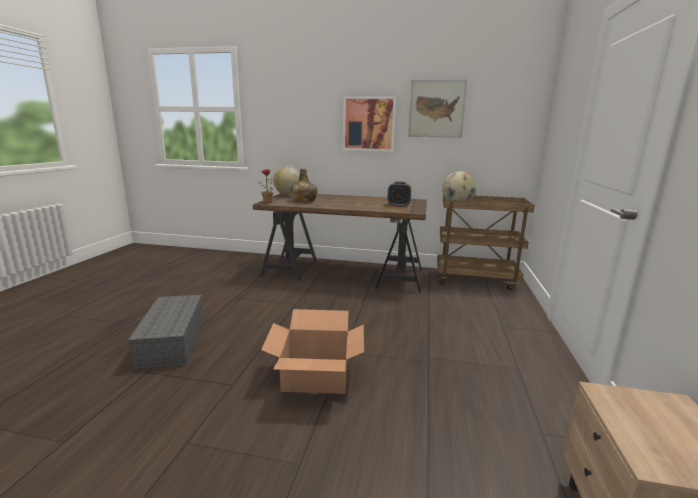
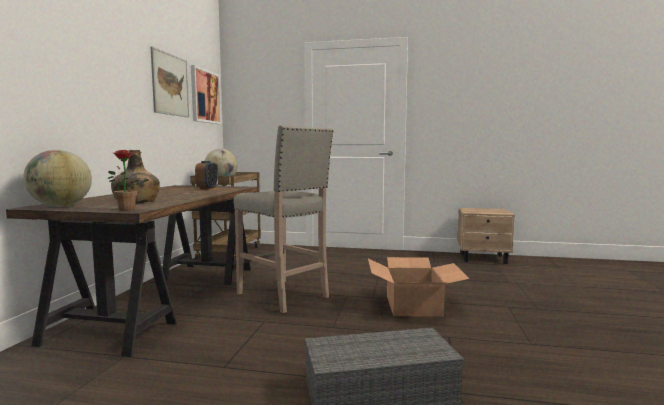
camera: 90 degrees left, 10 degrees down
(349, 308) = (284, 296): none -> beige stool
(369, 124) = (119, 91): picture -> picture (205, 96)

